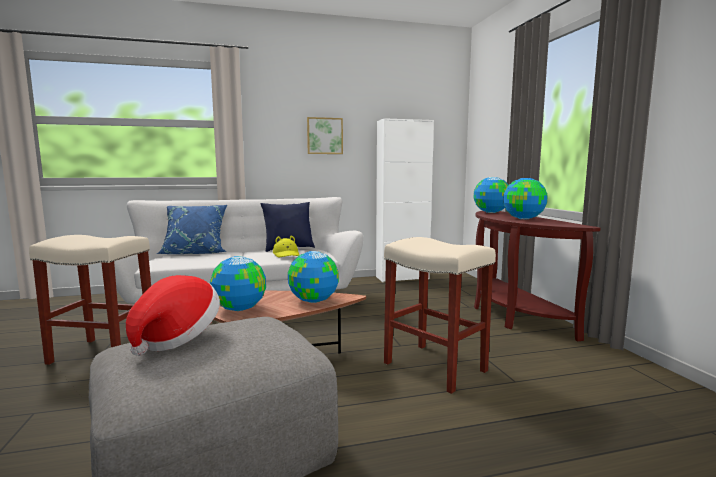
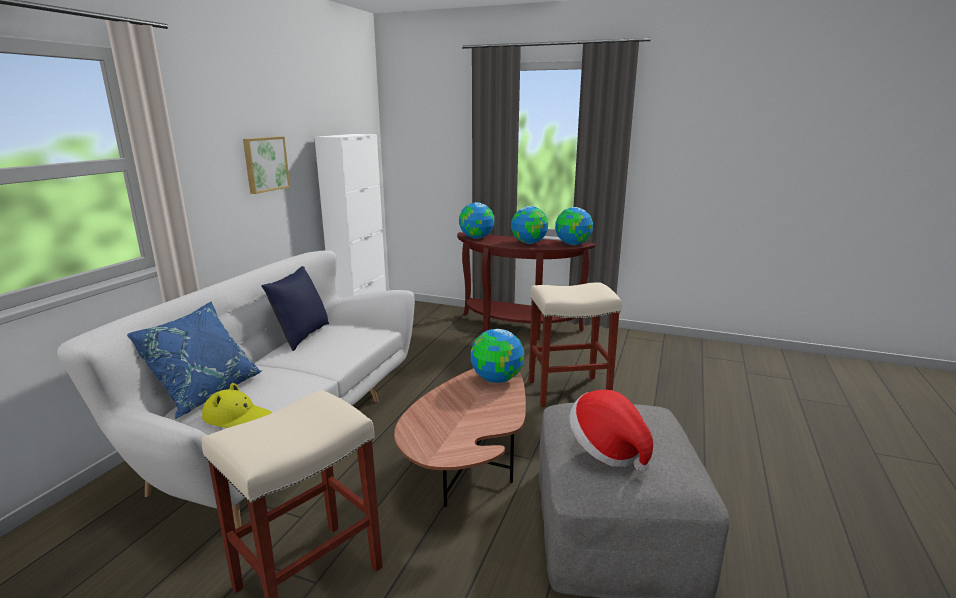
camera: 55 degrees left, 10 degrees up
(239, 309) = (477, 418): globe -> globe (572, 244)
(286, 254) = (339, 344): yellow hat -> yellow hat (237, 417)

